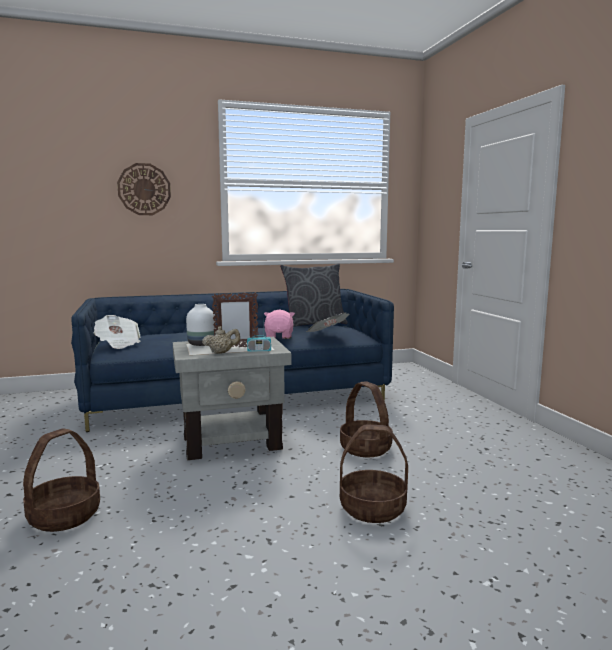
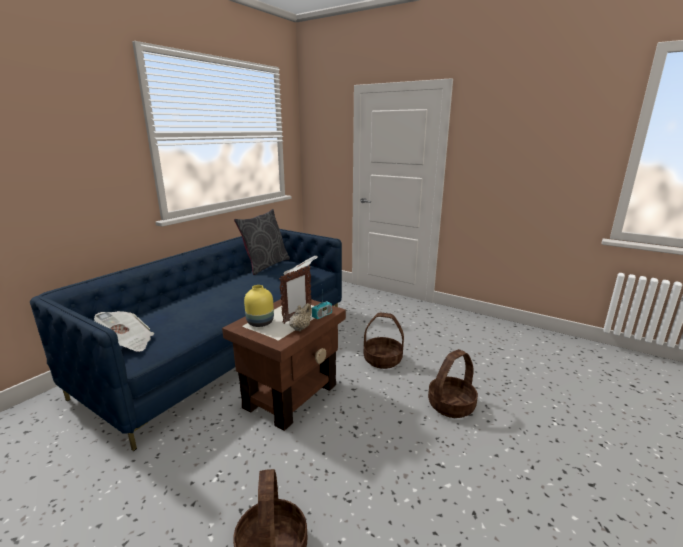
camera: 40 degrees left, 10 degrees up
(144, 189) = (64, 150): wall clock -> none
(202, 344) = (261, 323): white vase -> yellow vase
(232, 442) = (292, 396): grey side table -> brown side table
(279, 336) = (266, 287): pink plush toy -> none

